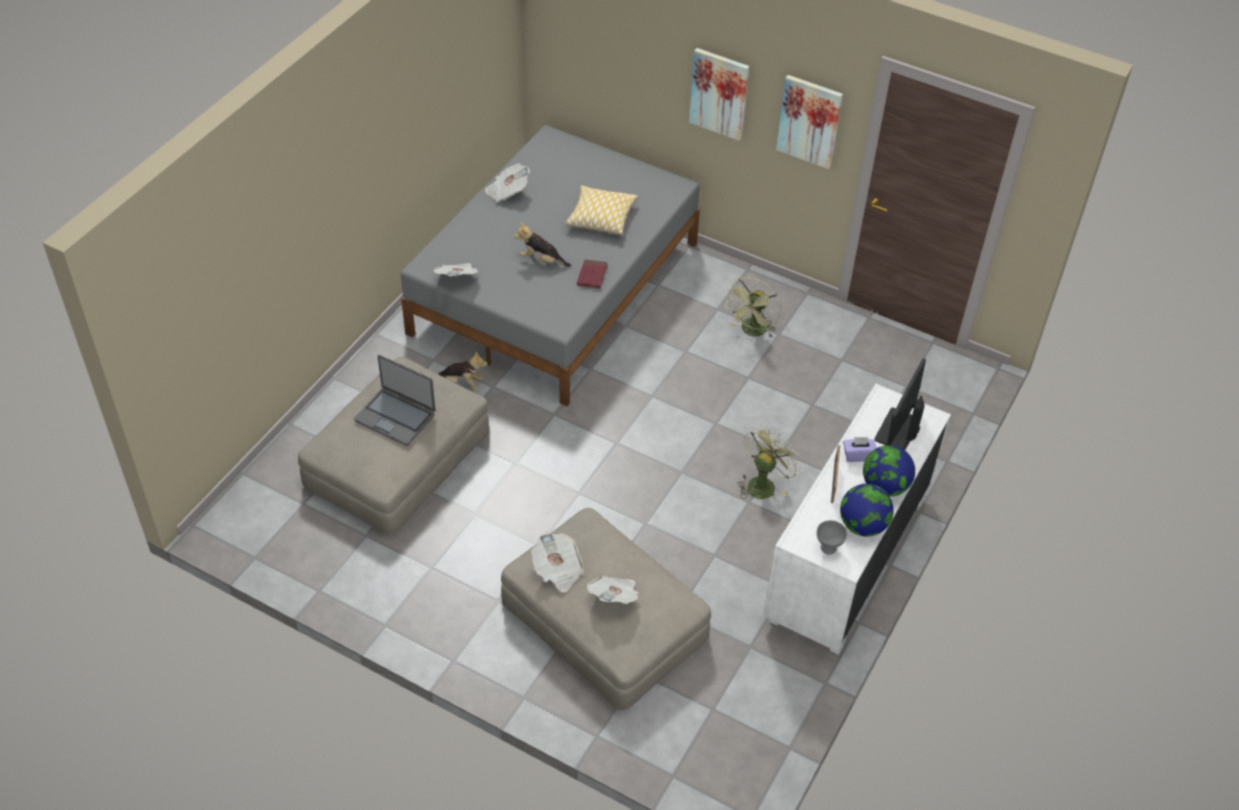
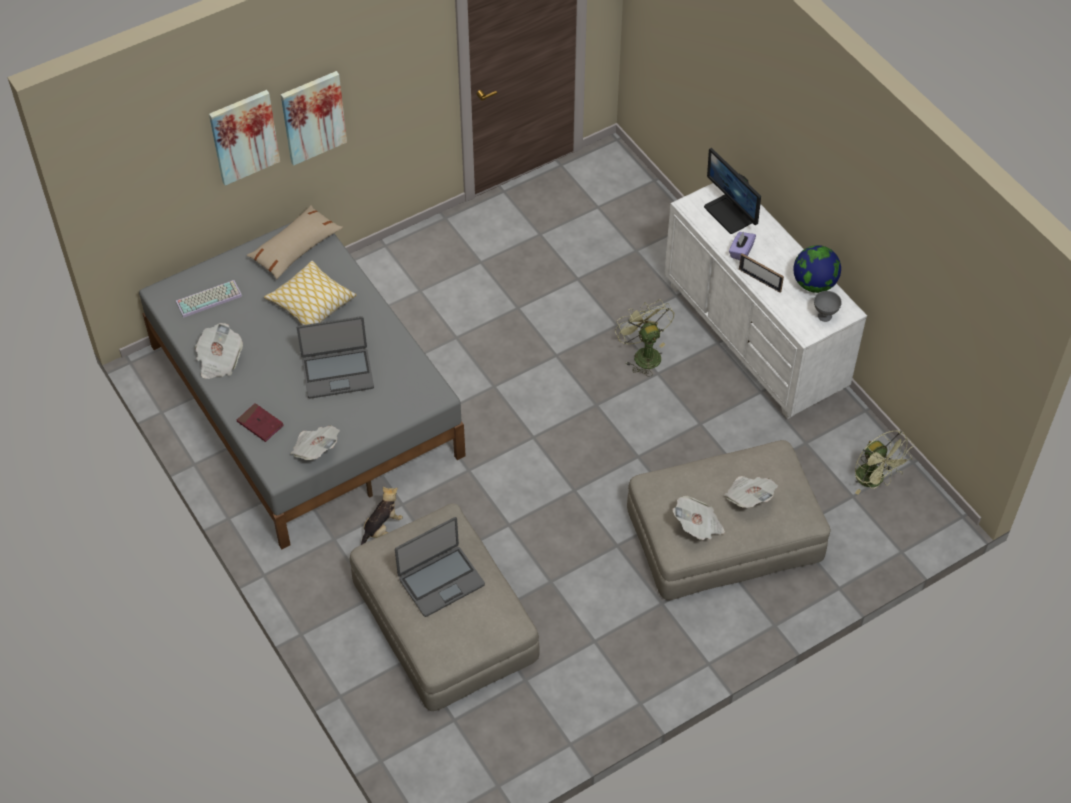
camera: 60 degrees left, 5 degrees up
(541, 260) = (337, 373): plush toy -> laptop
(564, 162) = (209, 298): none -> keyboard
(592, 275) = (385, 343): red book -> red book (260, 424)
(649, 186) = (295, 248): none -> beige pillow
(752, 332) = (465, 279): green fan -> green fan (874, 480)
(809, 121) = (404, 73): picture -> picture (244, 136)
(885, 486) = (782, 251): globe -> none

